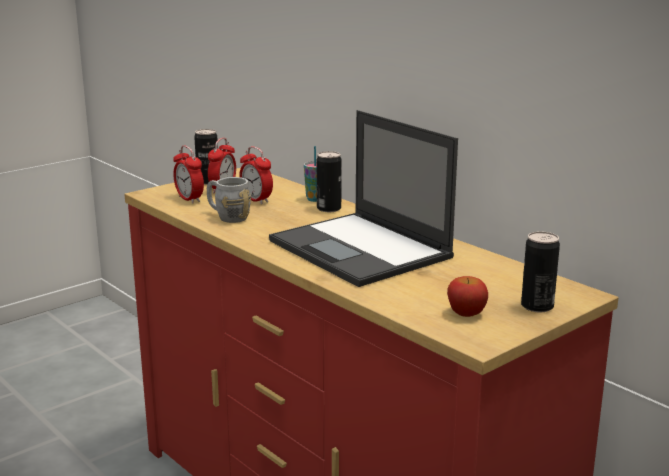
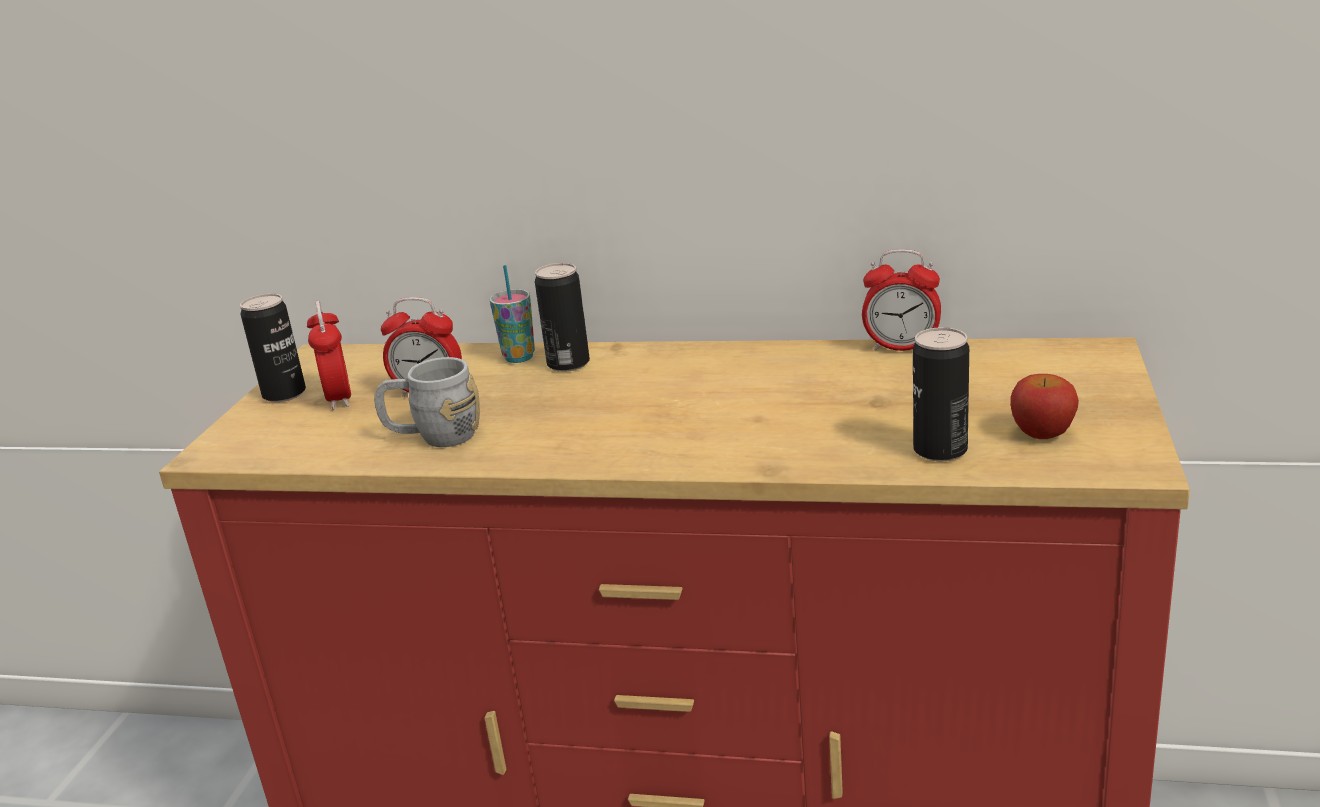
camera: 35 degrees left, 5 degrees up
(189, 199) = (310, 434): alarm clock -> alarm clock (901, 347)
(361, 249) = (736, 404): laptop -> none
(537, 306) = (1091, 387): can -> can (940, 450)

